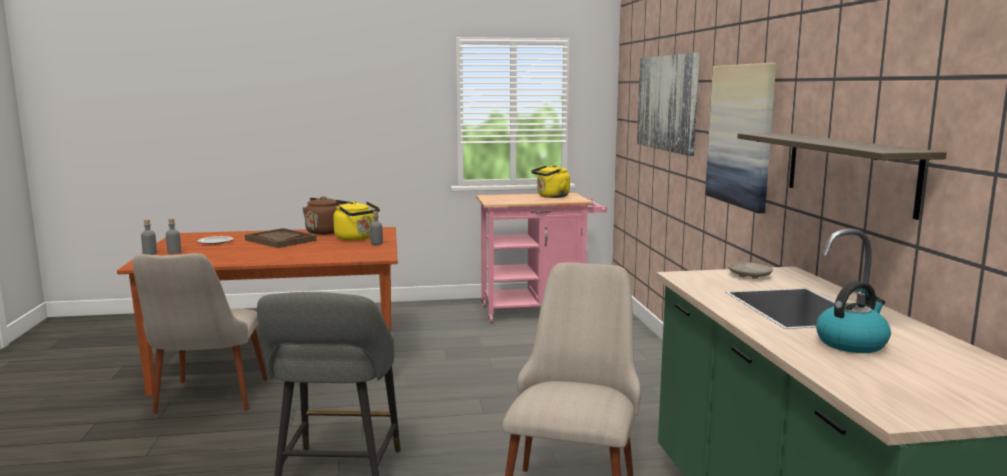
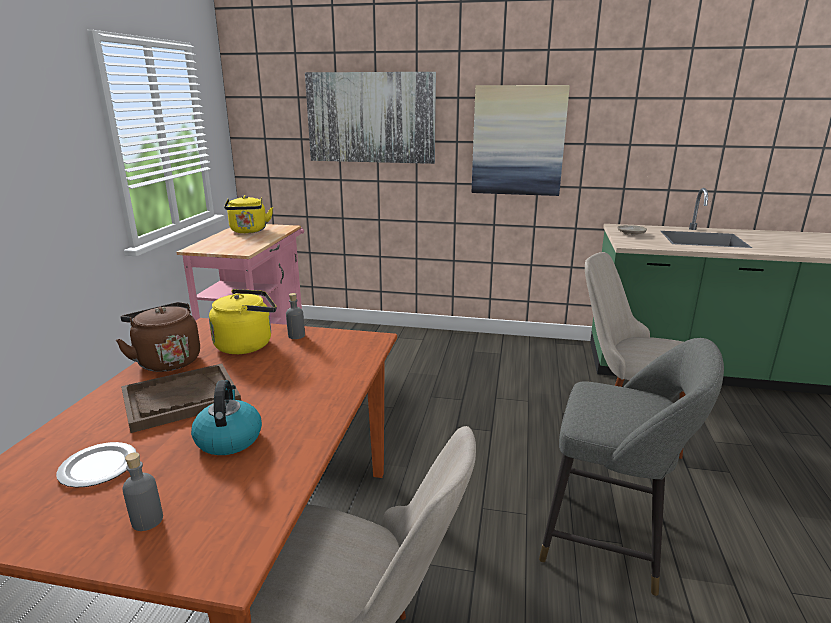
camera: 70 degrees left, 10 degrees up
(150, 253) = (113, 560): grey bottle -> none
(848, 171) = (657, 156): shelf -> none
(851, 343) = (774, 243): kettle -> kettle (228, 438)

